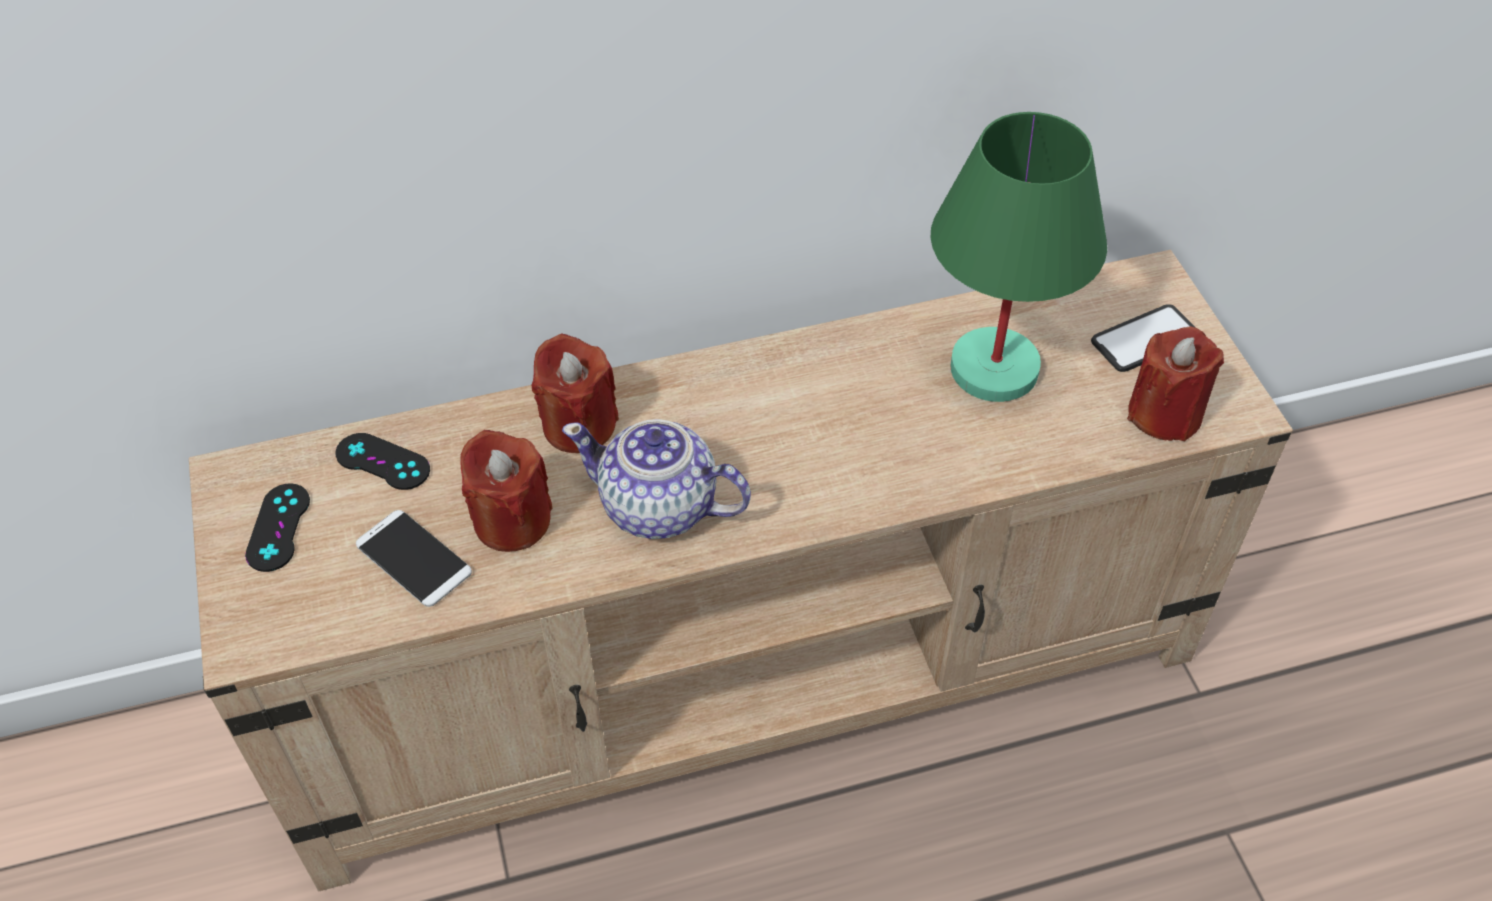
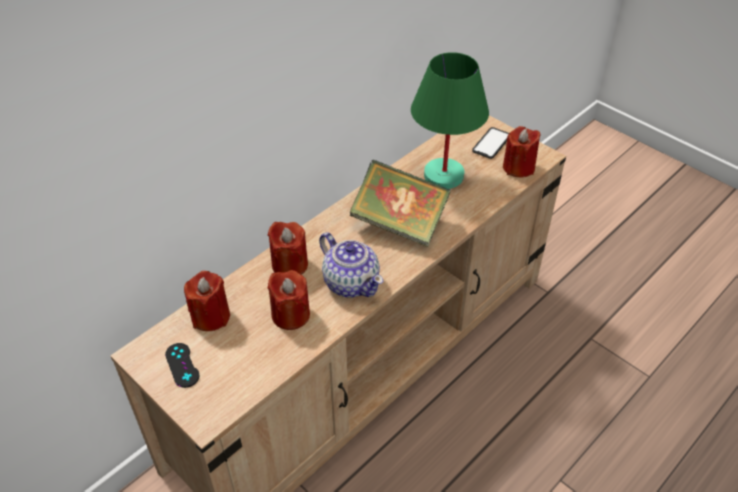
camera: 30 degrees left, 5 degrees down
(382, 462) = (210, 316): black game controller -> red candle
(414, 559) = (258, 349): phone -> none
(660, 508) = (351, 282): teapot -> teapot turned 120 degrees counterclockwise
(833, 431) = (399, 224): none -> book

